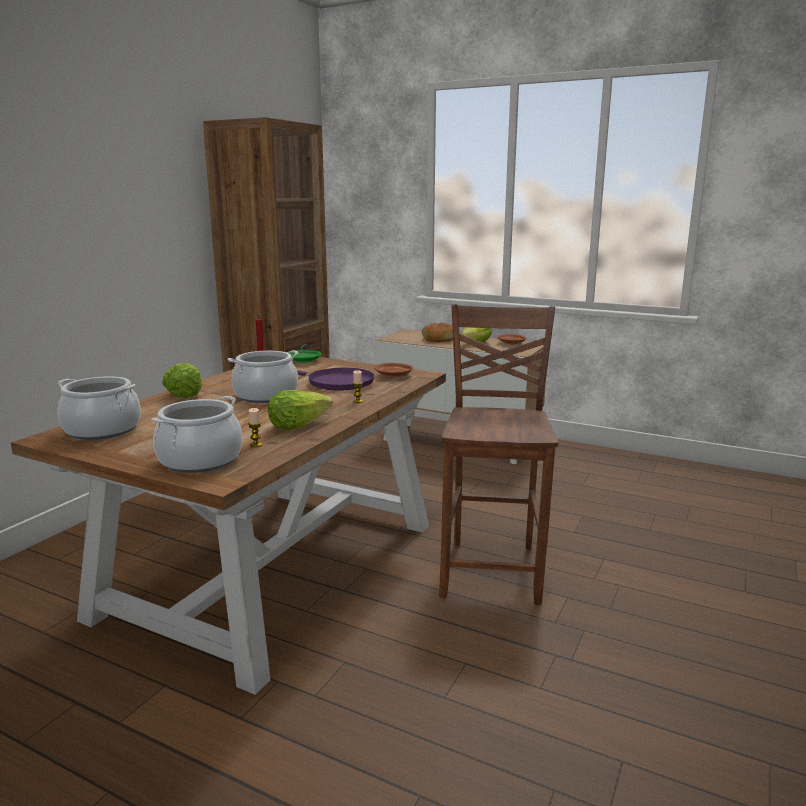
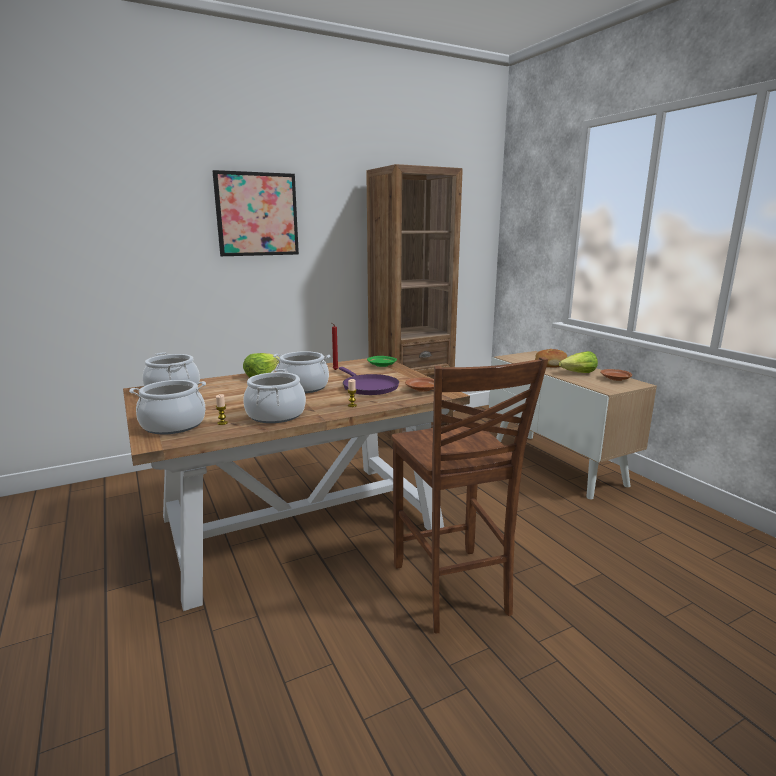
camera: 35 degrees right, 0 degrees up
(80, 177) = (257, 214): none -> picture
(298, 425) = (275, 415): lettuce -> cooking pot
(492, 569) = (452, 590): brown chair -> brown chair turned 120 degrees clockwise

